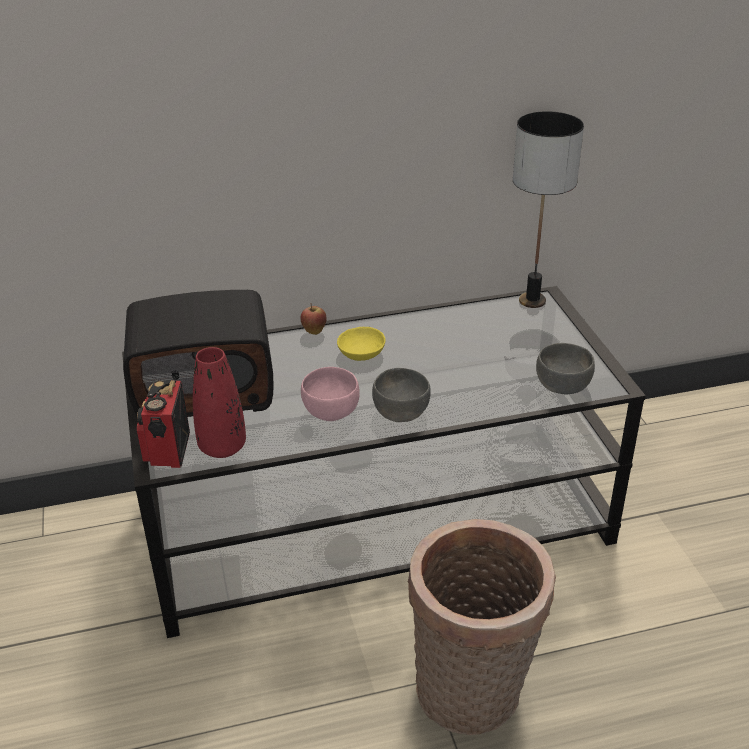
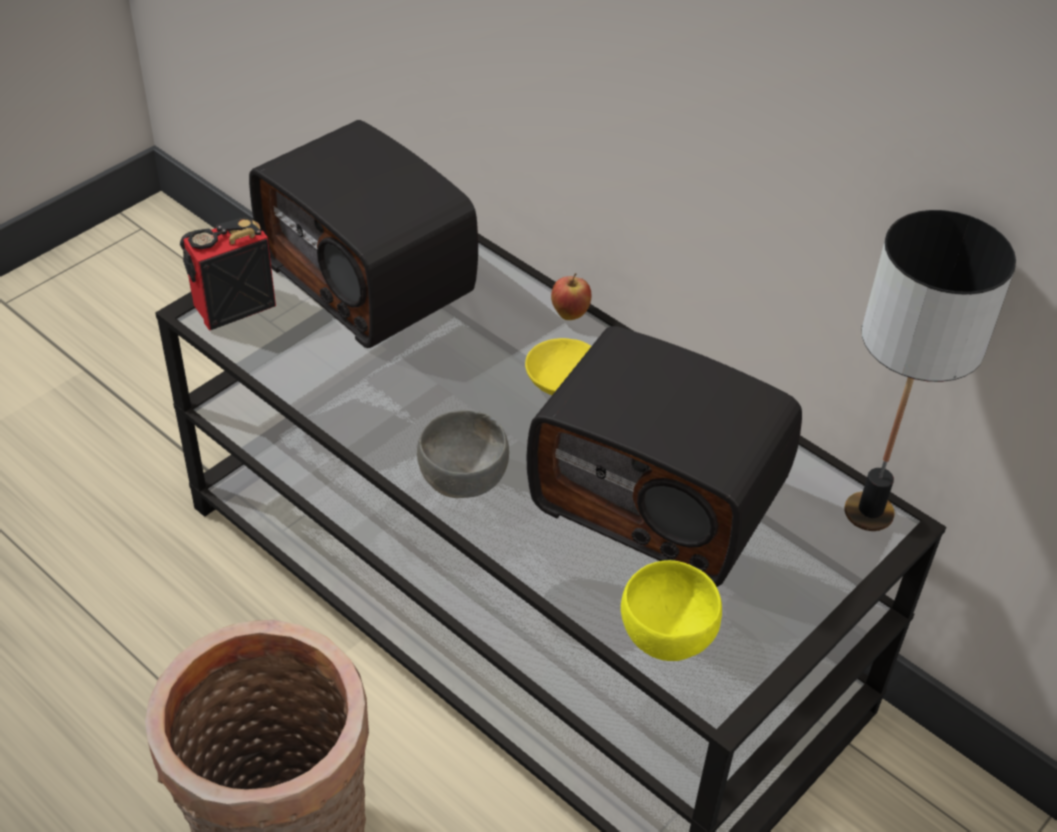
camera: 55 degrees right, 10 degrees up
(222, 447) = (269, 347): red vase -> none
(331, 411) = (413, 410): pink bowl -> none
(471, 354) = (659, 497): none -> radio
(563, 385) = (668, 635): grey bowl -> yellow bowl

